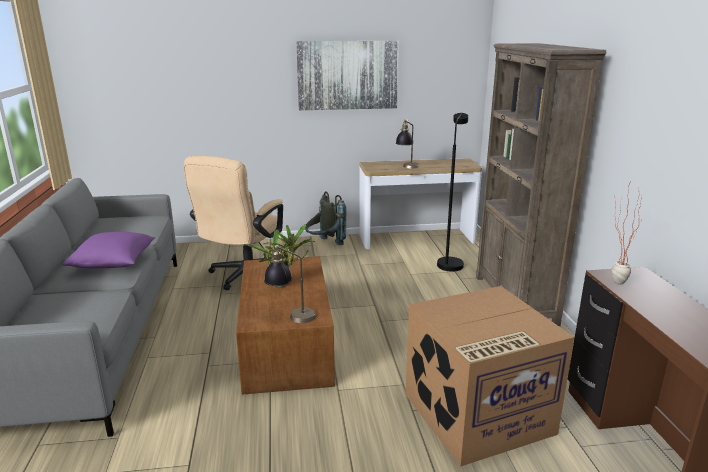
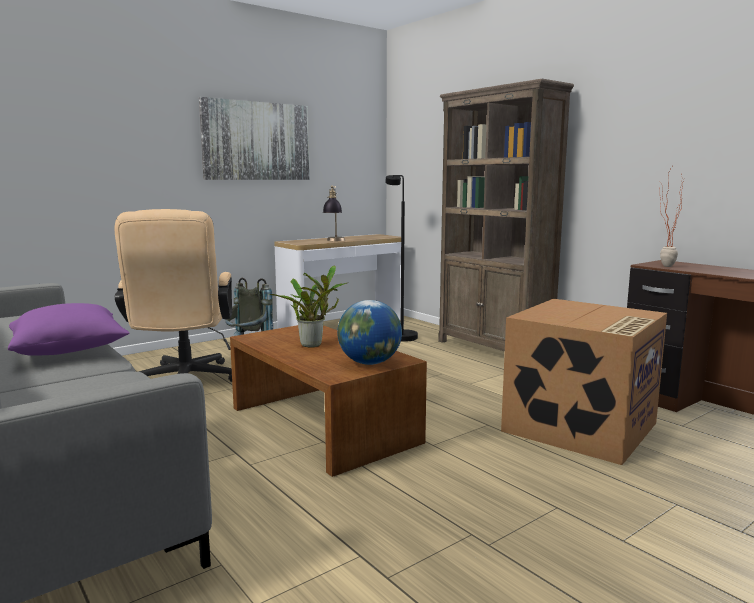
camera: 30 degrees left, 10 degrees down
(291, 316) = (370, 363): table lamp -> globe

